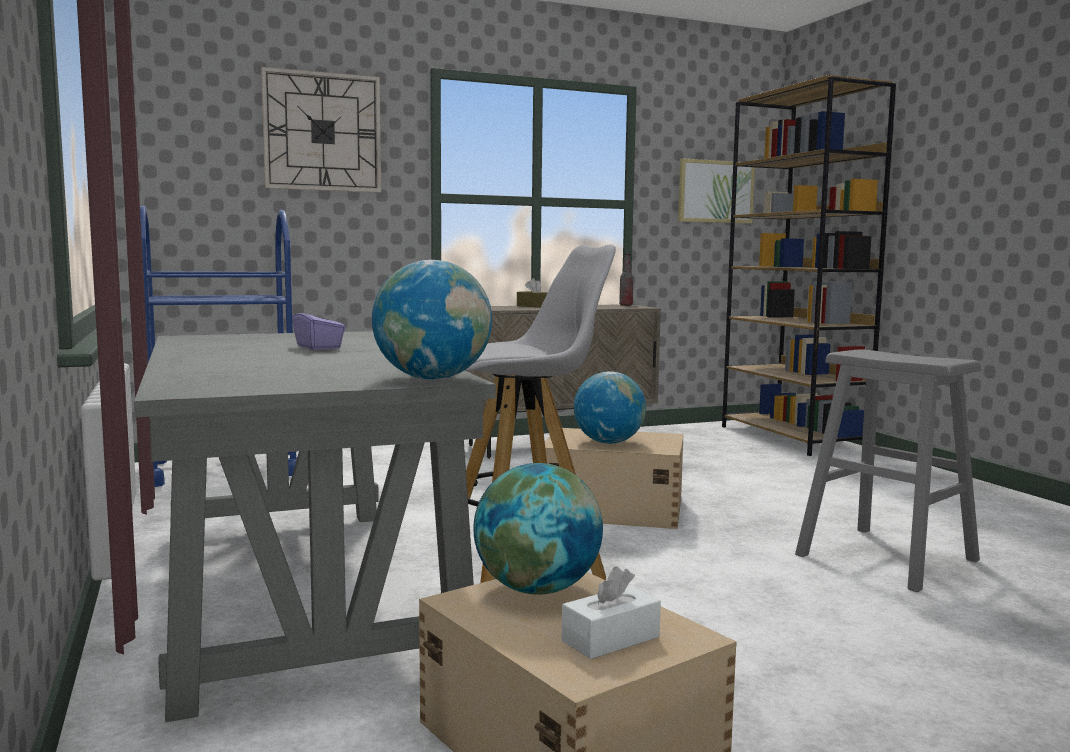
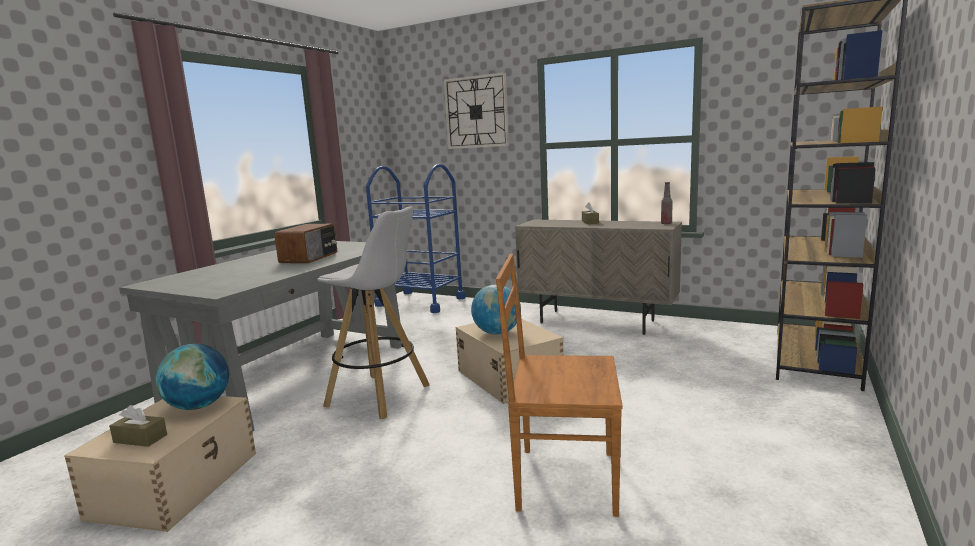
camera: 50 degrees right, 5 degrees up
(319, 347) = (310, 257): purple tissue box -> radio
(433, 379) = (218, 291): globe -> none
(610, 639) = (140, 438): white tissue box -> brown tissue box
(715, 191) = (791, 118): picture -> none
(886, 557) = (562, 479): grey stool -> brown chair

